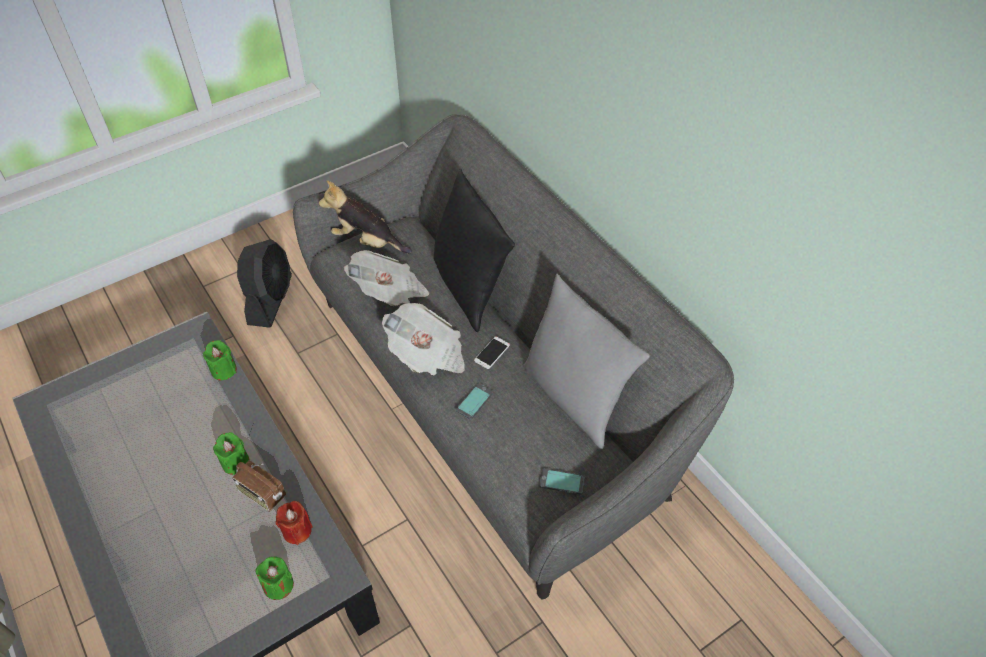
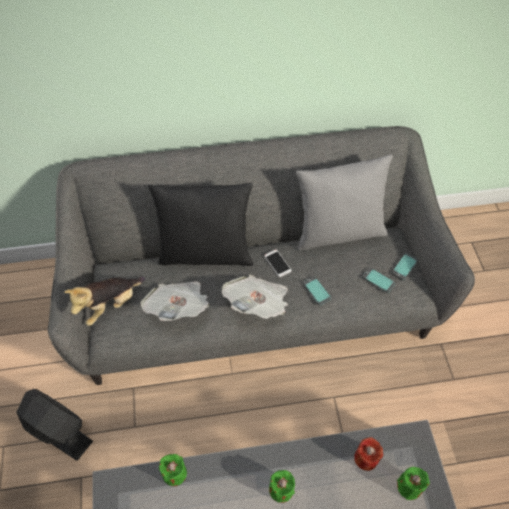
camera: 65 degrees left, 5 degrees up
(262, 494) = (321, 476): radio -> none
(524, 459) = (378, 280): none -> phone

